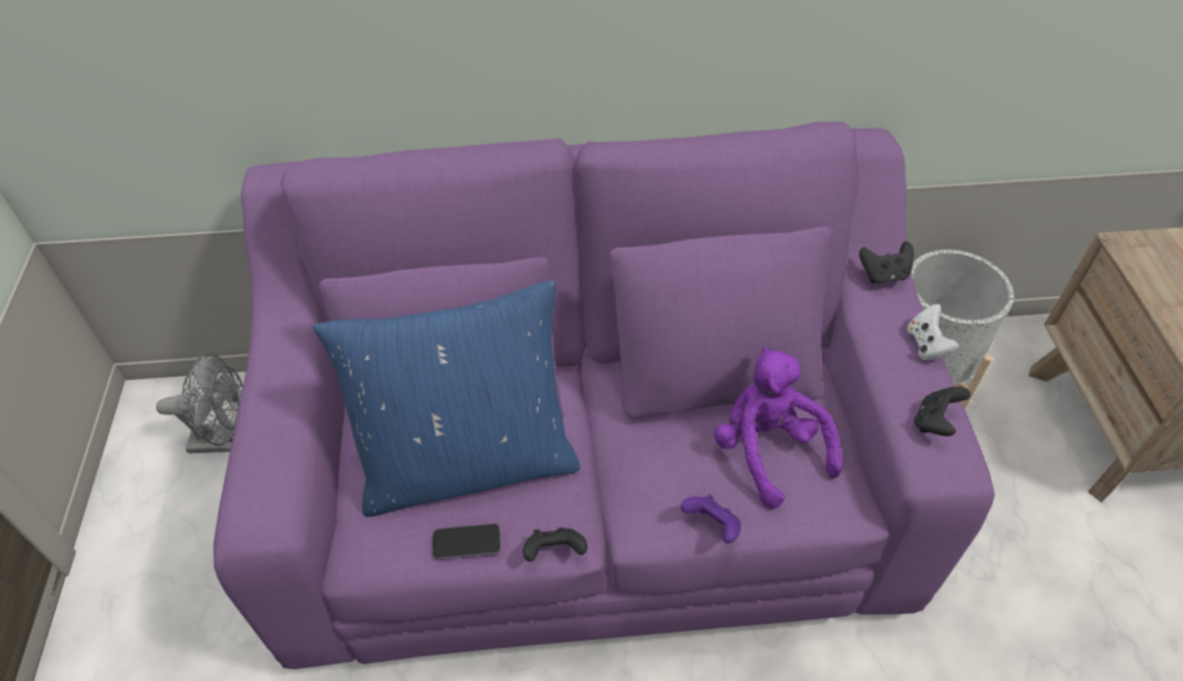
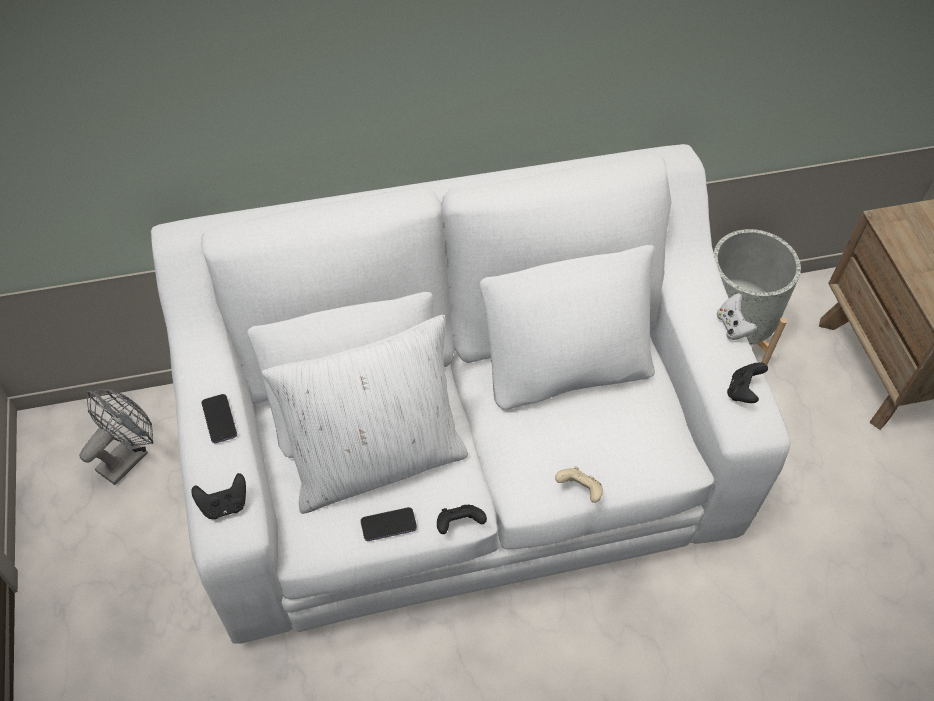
camera: 10 degrees left, 5 degrees up
(226, 440) = (128, 456): grey fan -> grey fan turned 45 degrees counterclockwise
(284, 392) = (219, 419): none -> phone
(468, 463) = (376, 460): blue pillow -> white pillow
(592, 488) = (462, 464): purple sofa -> white sofa
(712, 526) = (579, 490): purple game controller -> beige game controller
(767, 451) = (615, 425): purple plush toy -> none
(883, 275) = (695, 269): black game controller -> black game controller (224, 505)

